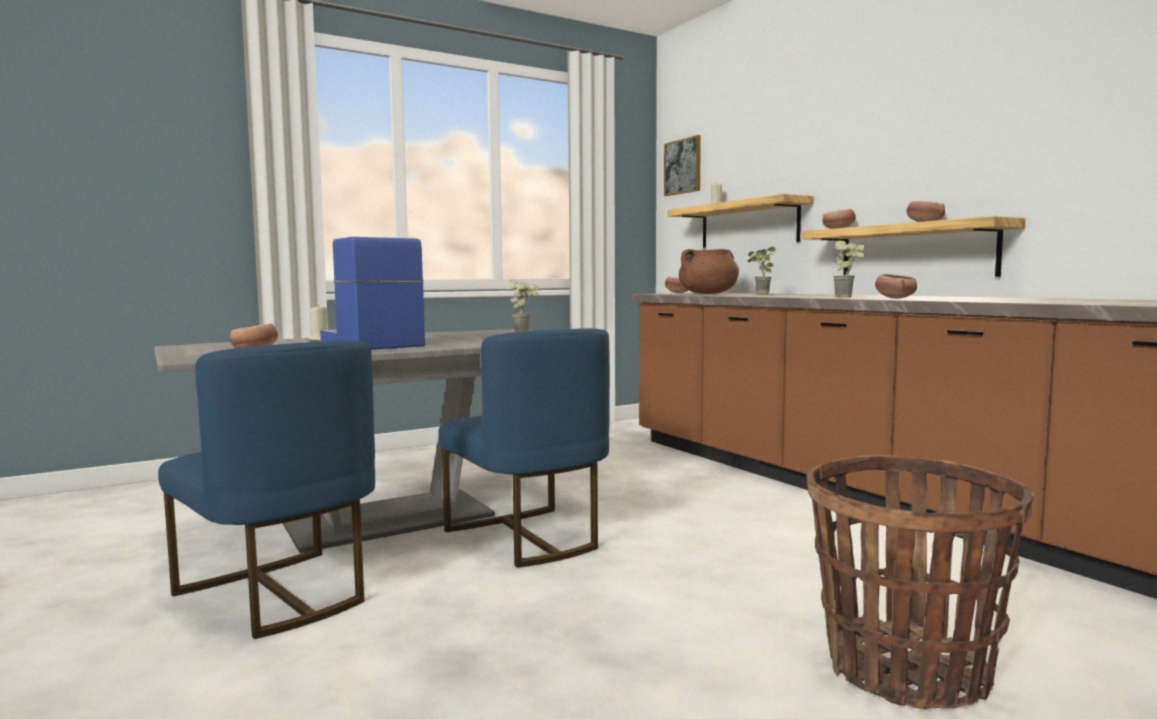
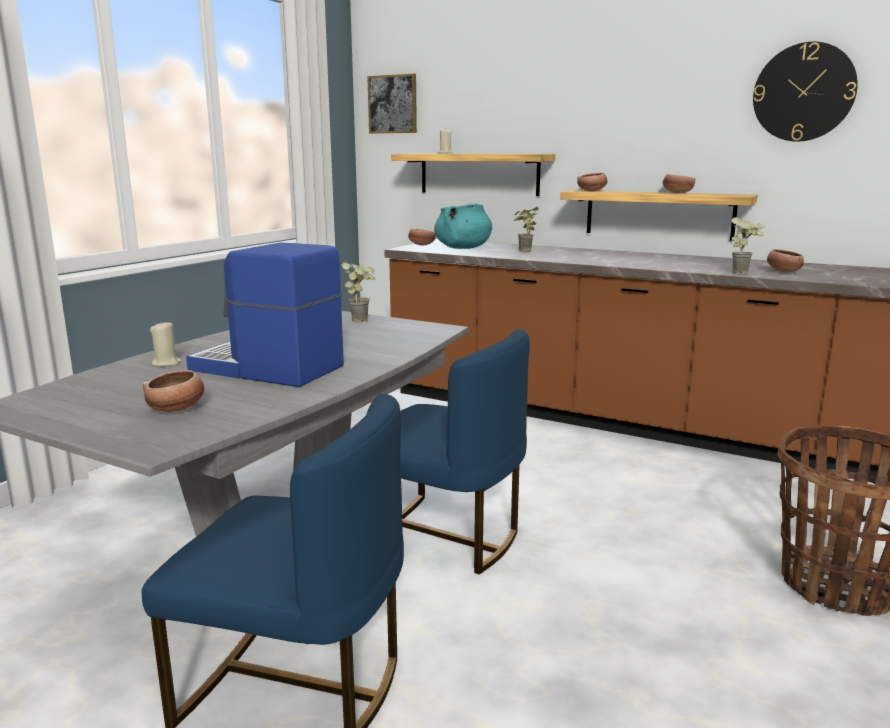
camera: 30 degrees left, 10 degrees up
(708, 293) = (463, 248): brown cooking pot -> turquoise cooking pot
(848, 297) = (639, 264): potted plant -> potted plant (743, 272)
(895, 298) = (685, 267): bowl -> bowl (783, 271)
(1074, 87) = (803, 92): none -> wall clock

